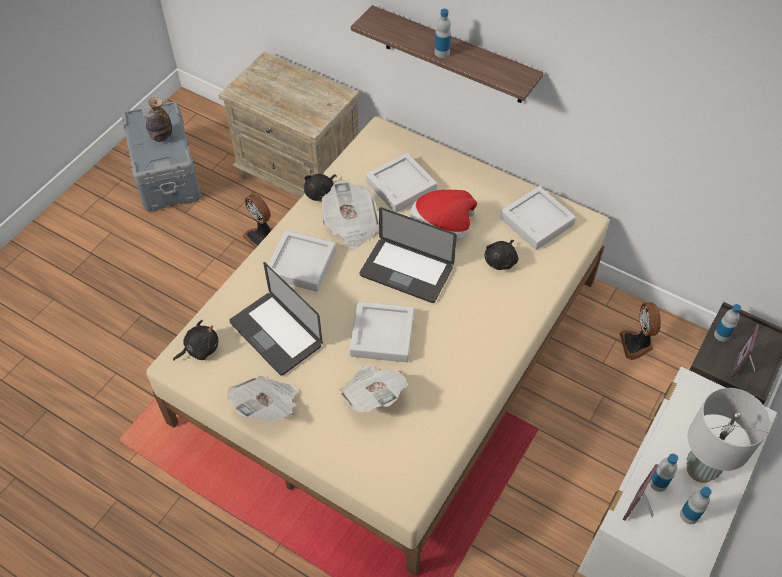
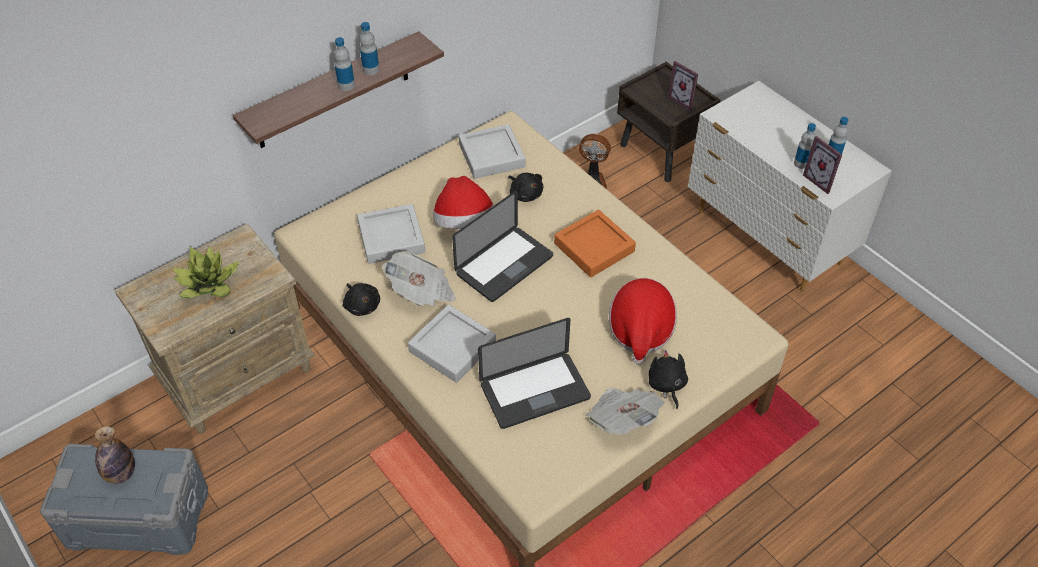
camera: 70 degrees left, 5 degrees down
(200, 349) = (525, 465): black plush toy -> black plush toy (666, 385)
(261, 237) = (306, 436): fan -> none
(289, 94) = (209, 284): none -> potted plant
(373, 395) = (640, 331): newspaper -> hat
(382, 335) = (573, 305): grey tray -> none
(459, 332) = (594, 247): none -> orange tray
(701, 469) = (795, 136): grey table lamp -> none
(721, 335) = (649, 100): bottle -> bottle (371, 70)

